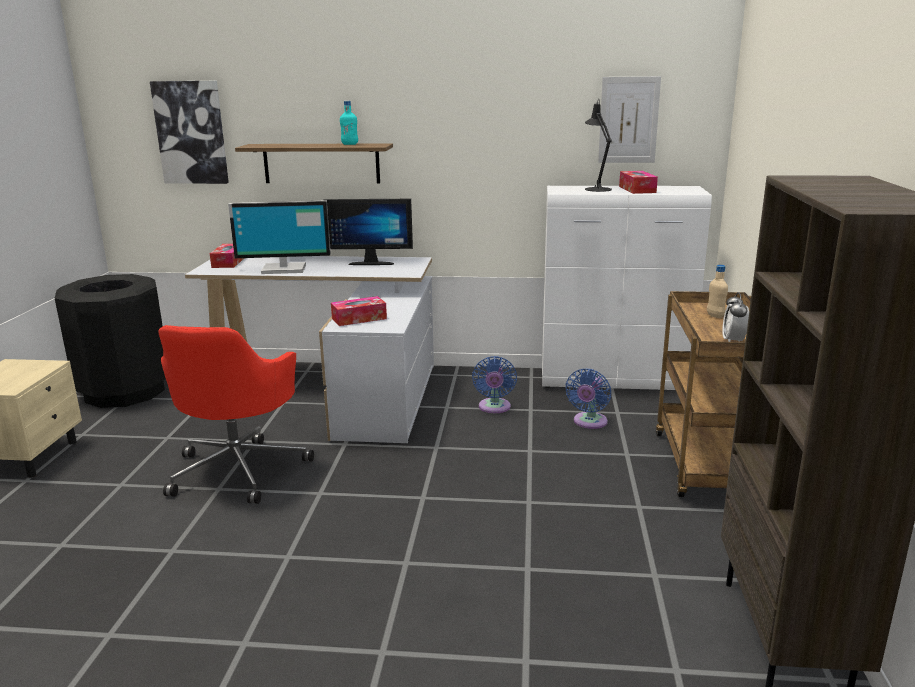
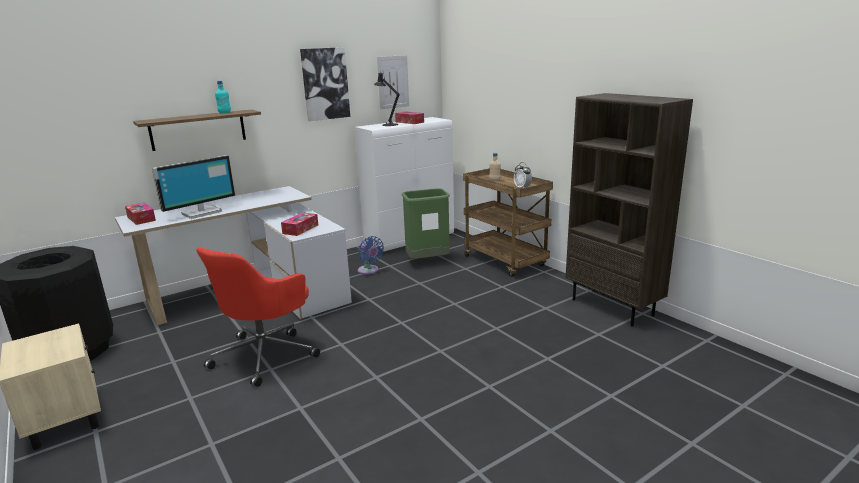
camera: 40 degrees left, 0 degrees up
(191, 132) = (75, 116): picture -> picture (325, 84)
(239, 469) = (265, 354): red office chair -> red office chair turned 60 degrees clockwise
(371, 262) = (257, 196): monitor -> none
(589, 423) = (428, 261): blue fan -> green trash can

